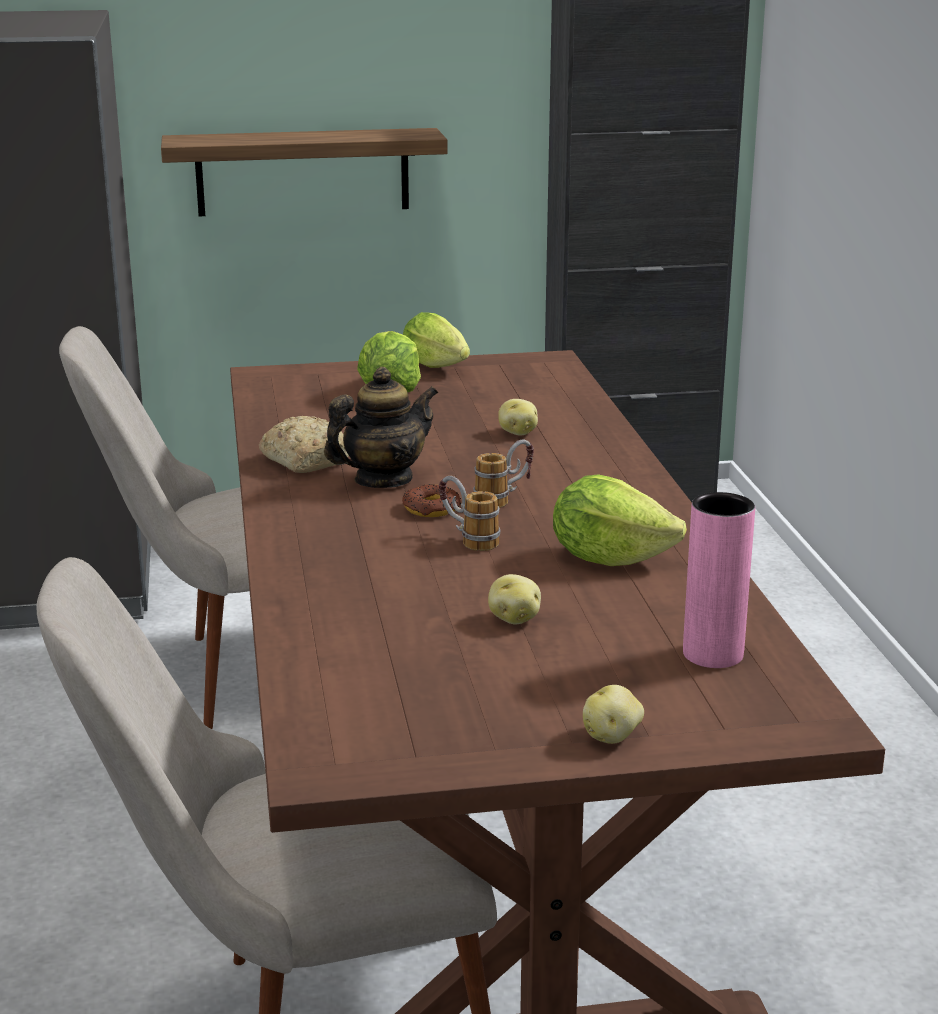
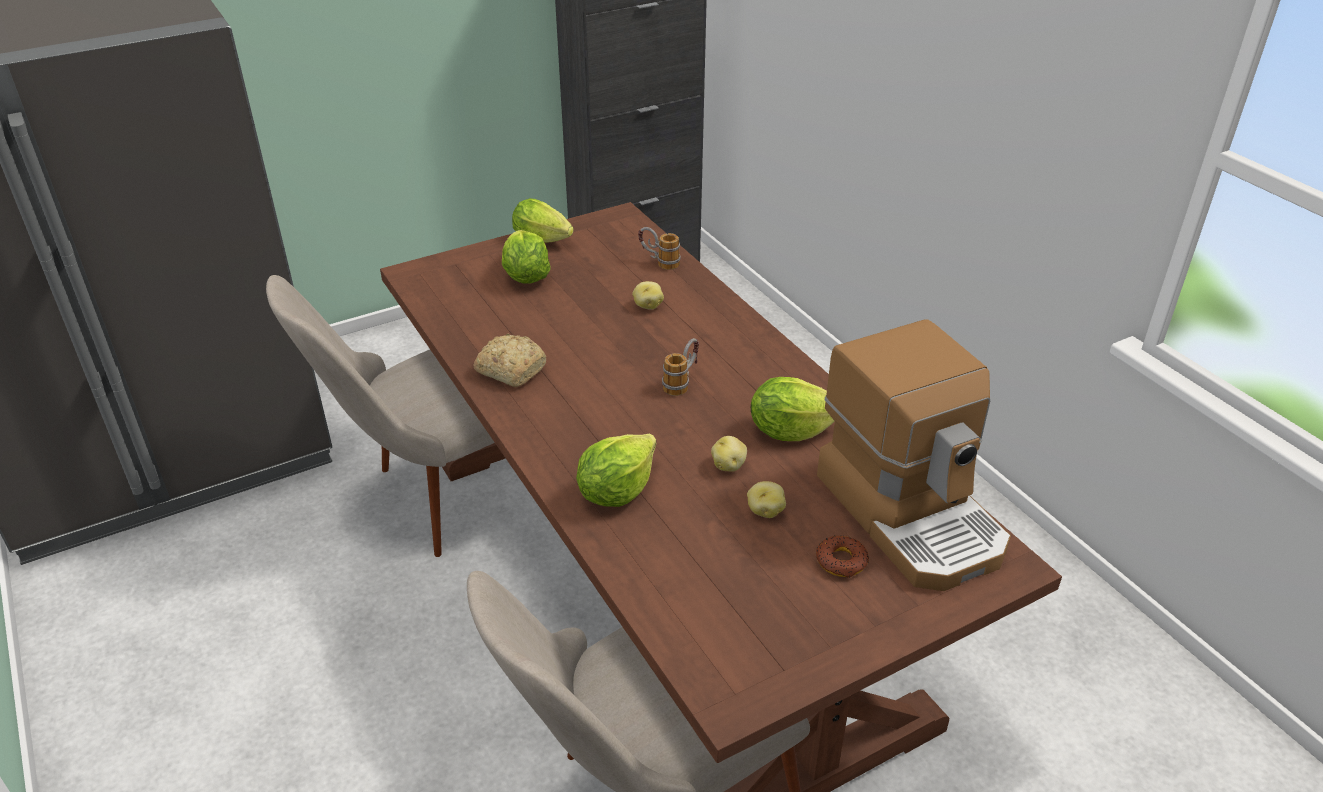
camera: 20 degrees left, 15 degrees up
(303, 172) = (363, 65): shelf -> none
(342, 572) = (616, 491): none -> lettuce
(383, 480) = (582, 380): teapot -> none
(431, 508) = (637, 404): donut -> donut (841, 561)
(467, 539) = (683, 433): mug -> mug (659, 262)
(612, 736) = (897, 613): potato -> potato (729, 465)
(713, 654) = (912, 513): pink vase -> coffee machine

